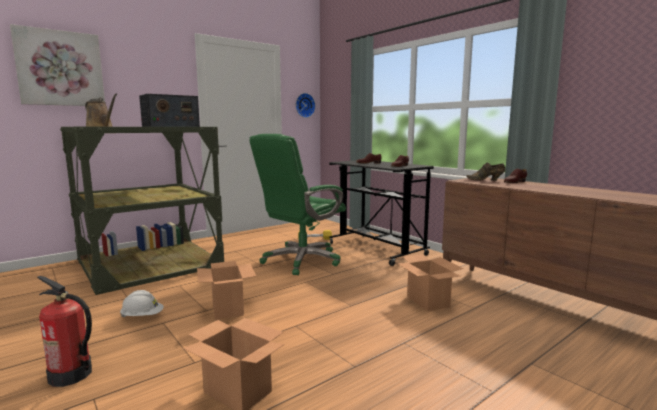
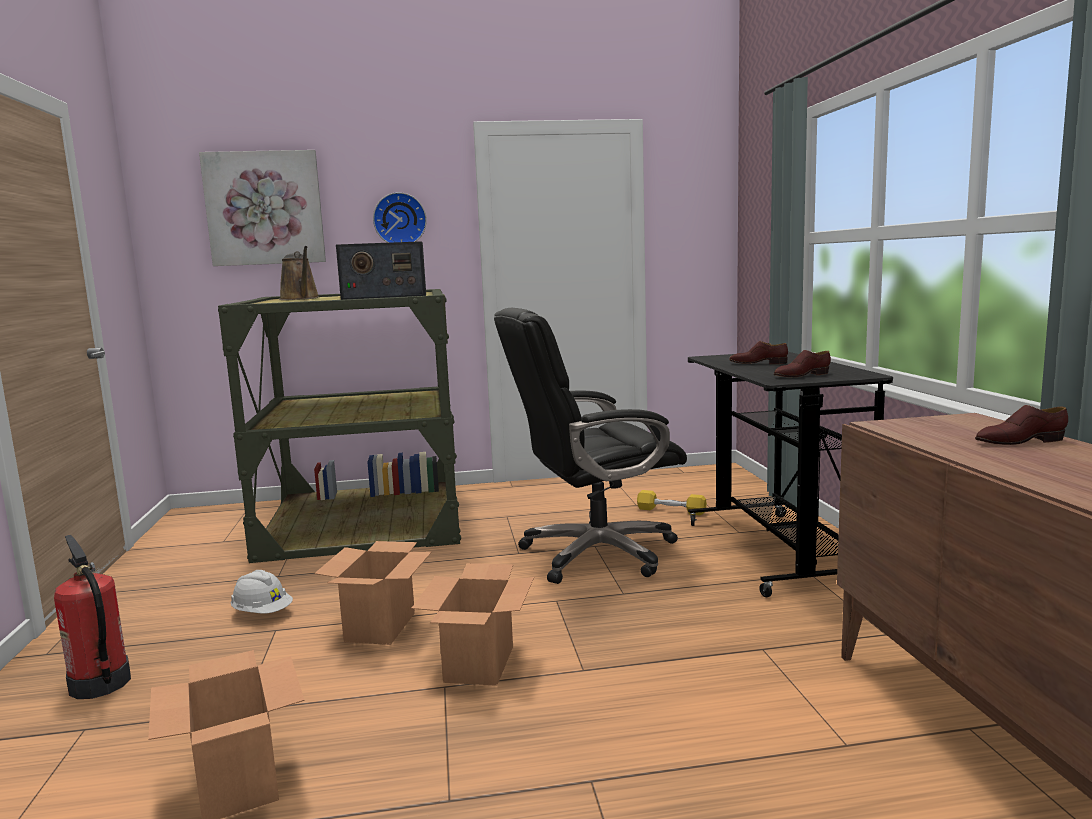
camera: 30 degrees right, 0 degrees up
(301, 261) = (596, 554): green office chair -> black office chair
(304, 105) = (698, 233): wall clock -> wall clock (400, 219)
(428, 301) = (751, 701): cardboard box -> cardboard box (479, 664)
(486, 180) = (955, 428): brown shoe -> none

